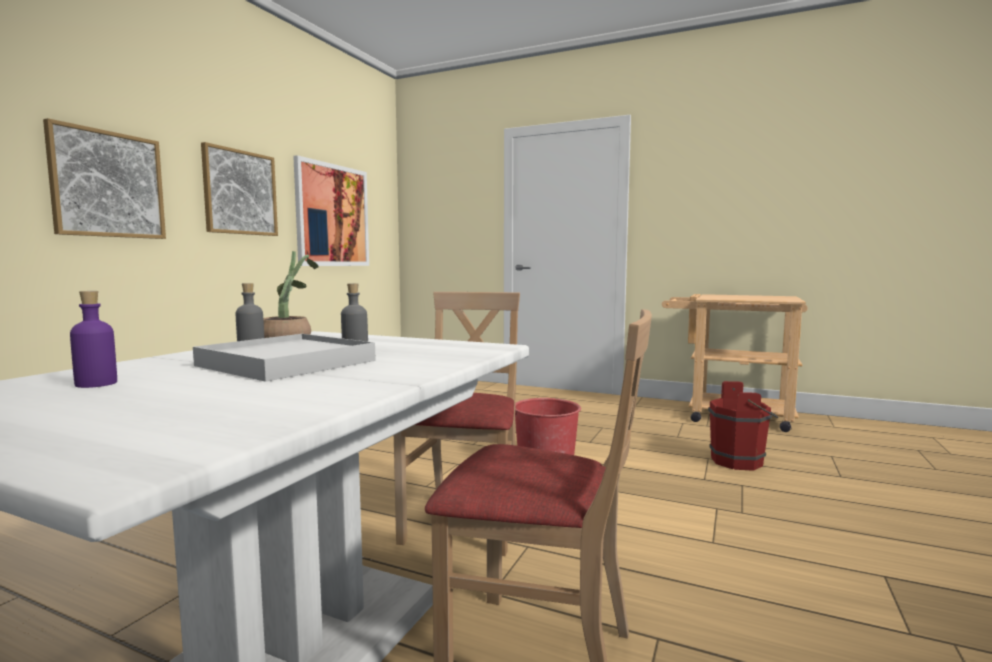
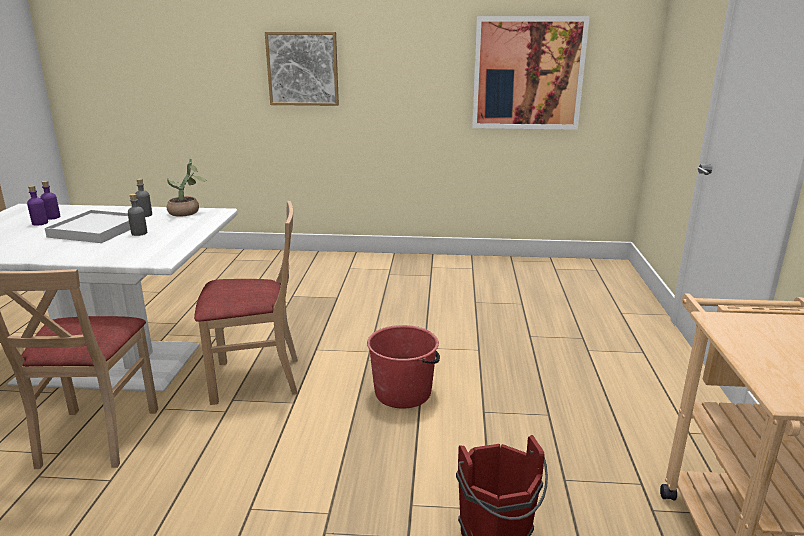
camera: 70 degrees right, 15 degrees up
(124, 388) = (40, 223): none -> purple bottle
(240, 192) = (410, 62): picture -> none

